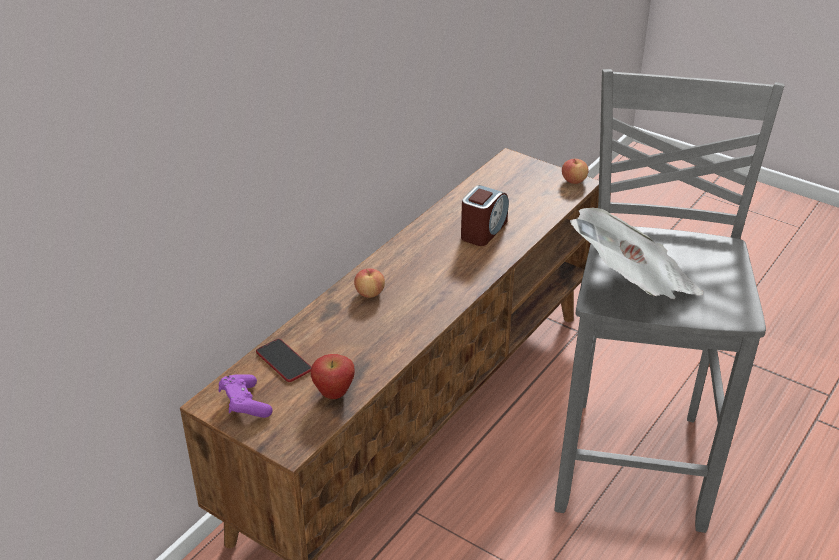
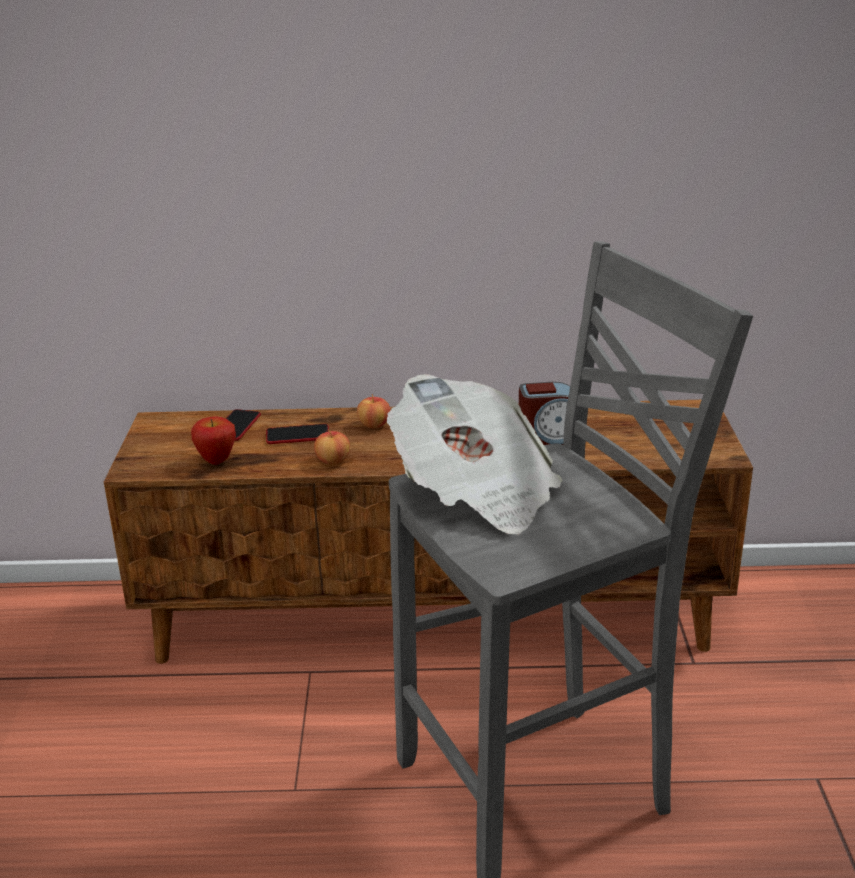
camera: 55 degrees right, 10 degrees down
(245, 404) = (165, 433): purple game controller -> none
(341, 336) = (297, 435): none -> phone
(574, 180) = (723, 451): apple -> apple (333, 461)

